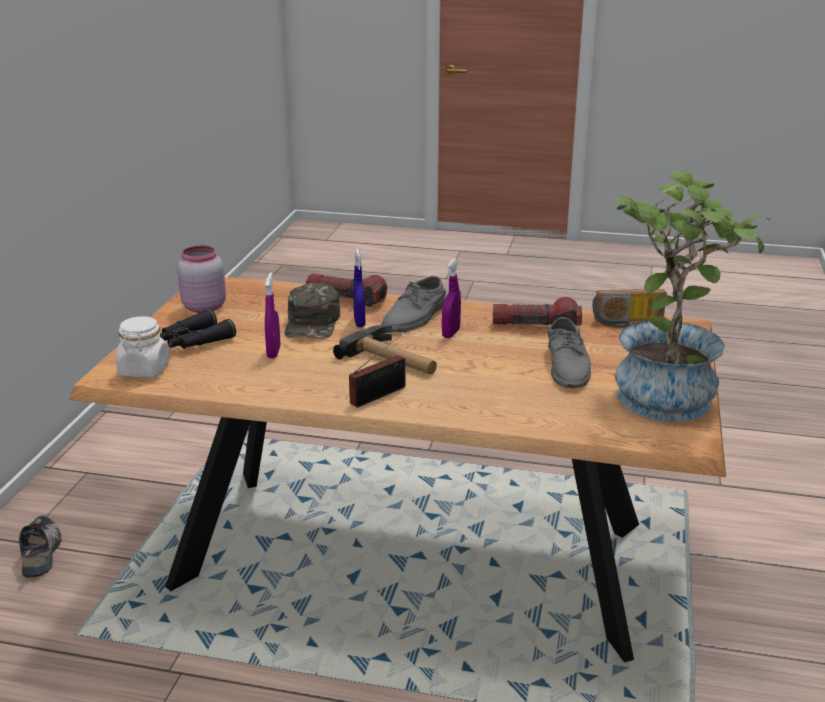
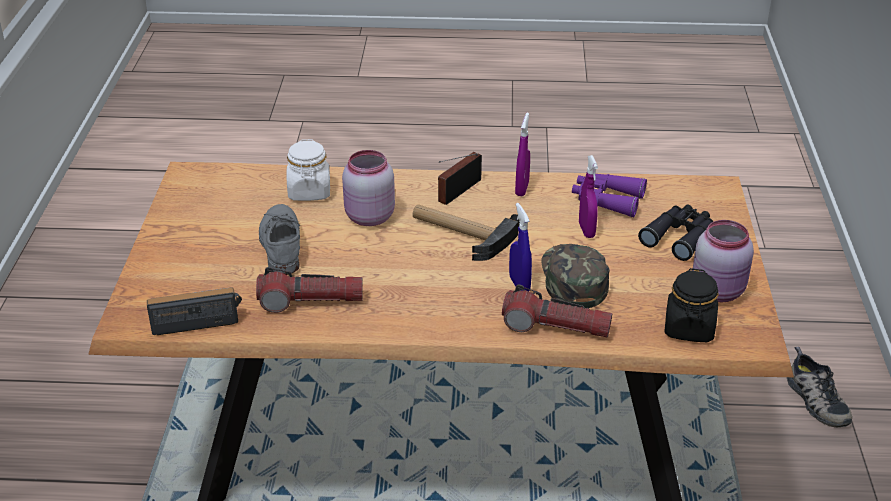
camera: 170 degrees right, 10 degrees up
(144, 369) = (693, 197): white jar -> white jar (309, 191)
(232, 374) = (606, 200): none -> purple binoculars
(249, 291) = (689, 328): none -> black jar
(415, 317) = (457, 302): grey shoe -> none
(451, 333) = (409, 277): purple spray bottle -> purple spray bottle (522, 189)
(480, 380) = (368, 217): none -> pink jar
(666, 391) = (189, 221): potted plant -> none

